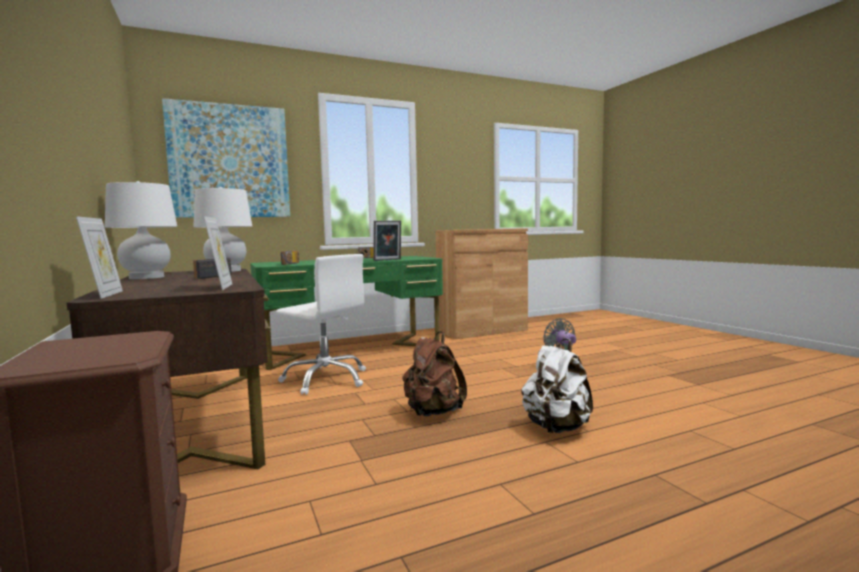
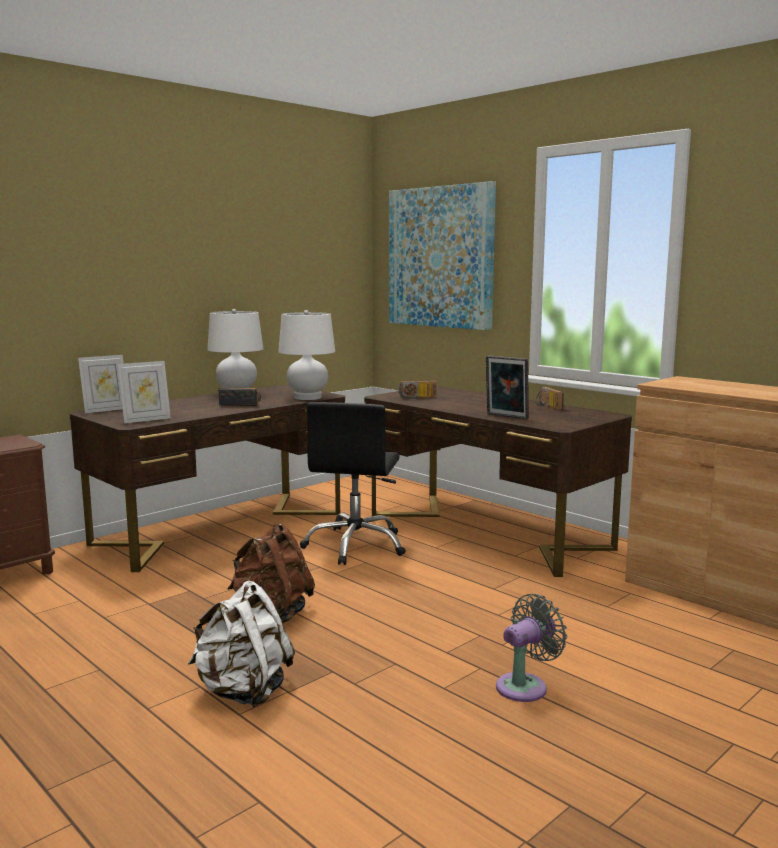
camera: 70 degrees right, 5 degrees up
(326, 379) = (356, 545): white office chair -> black office chair
(350, 350) = (486, 531): green desk -> brown desk

